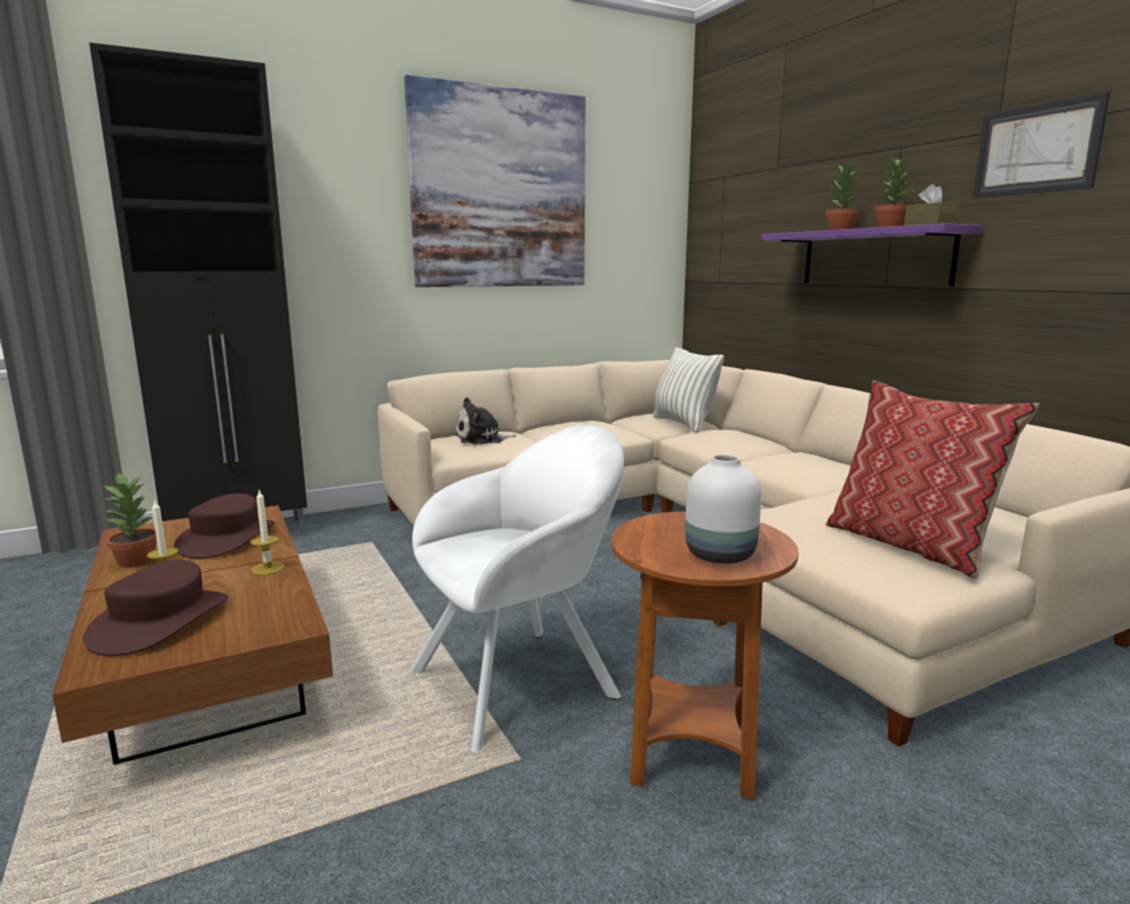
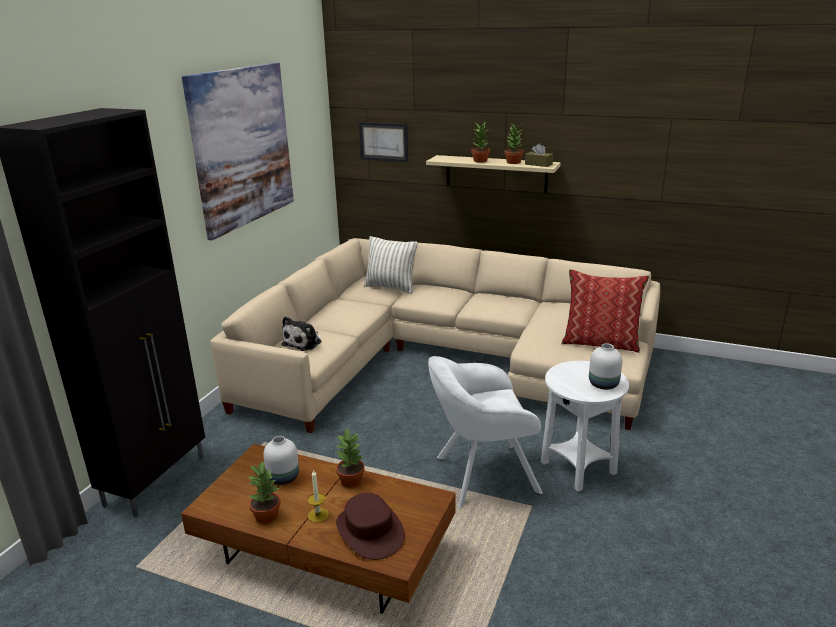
camera: 40 degrees left, 10 degrees up
(227, 538) = (282, 477): brown hat -> white vase
(268, 568) = (351, 480): candle -> potted plant
(523, 681) = (481, 475): white armchair -> white armchair turned 120 degrees counterclockwise
(692, 752) = (578, 468): brown side table -> white side table
(874, 257) = (496, 173): purple shelf -> beige shelf
(1036, 149) = (585, 128): picture -> picture (383, 141)

